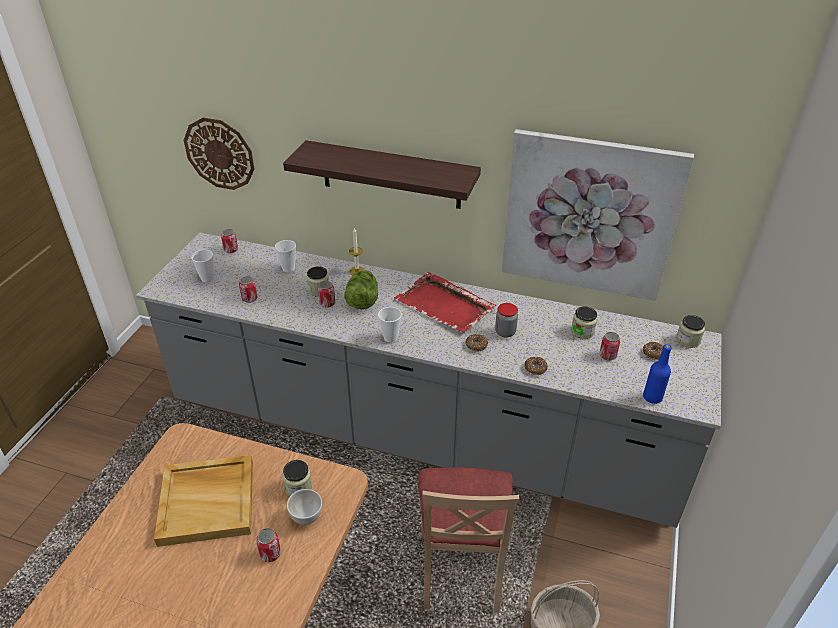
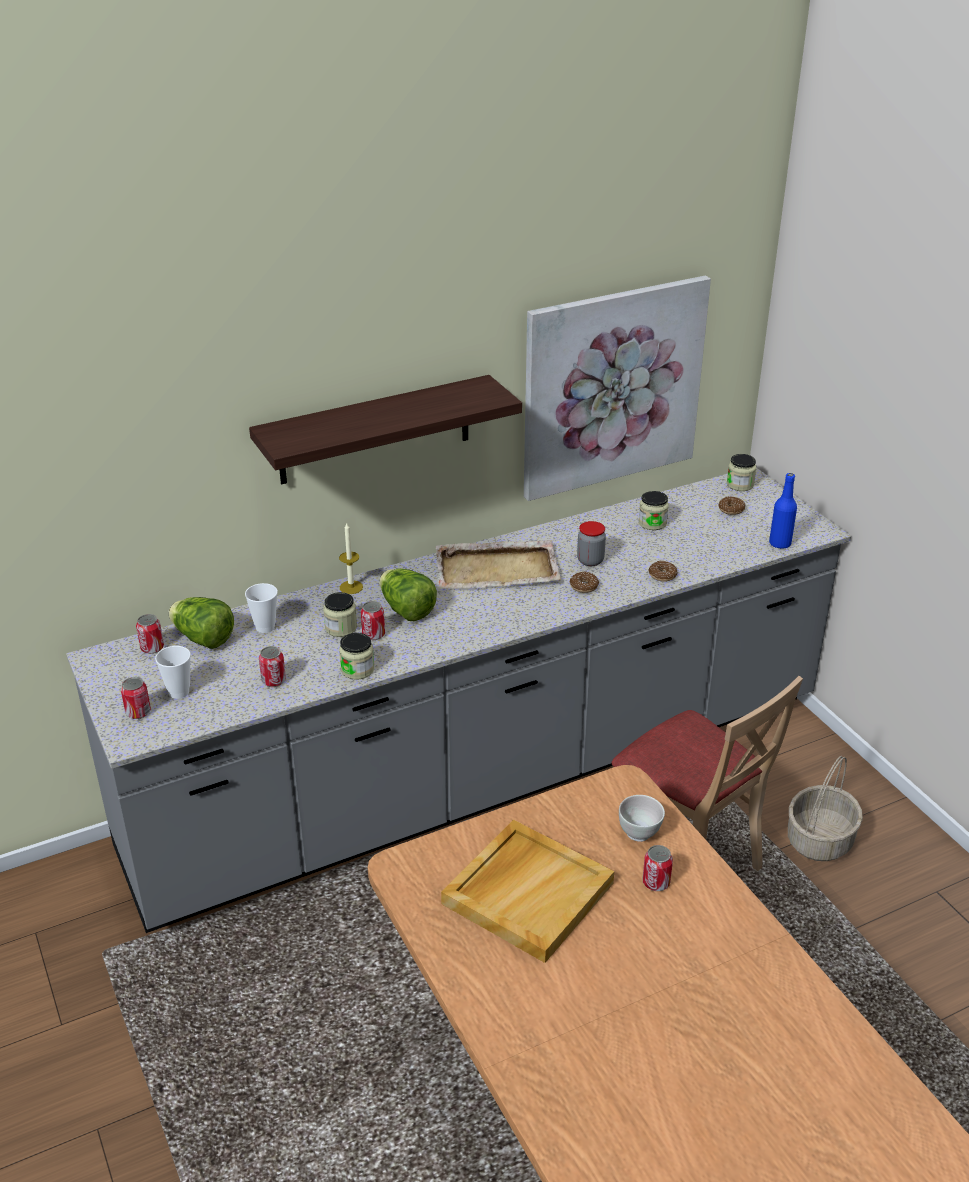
camera: 45 degrees left, 5 degrees down
(219, 153) = (102, 503): wall clock -> none
(256, 258) = (203, 639): none -> lettuce
(298, 487) = (592, 818): jar -> jar (357, 669)
(390, 338) = (494, 627): cup -> none
(445, 305) = (498, 569): red tray -> beige tray
(607, 355) = (701, 531): can -> can (138, 712)

